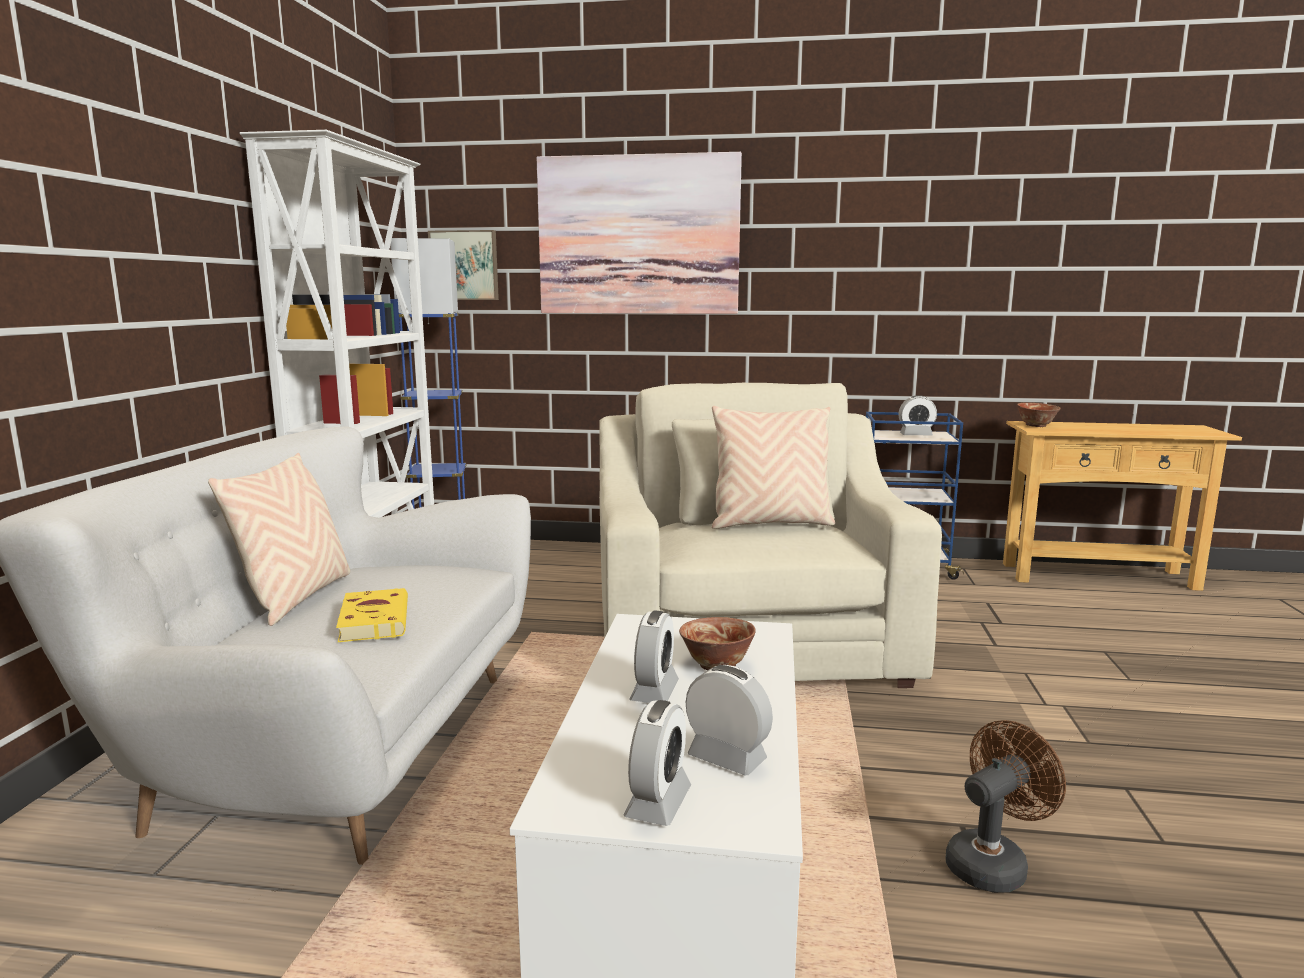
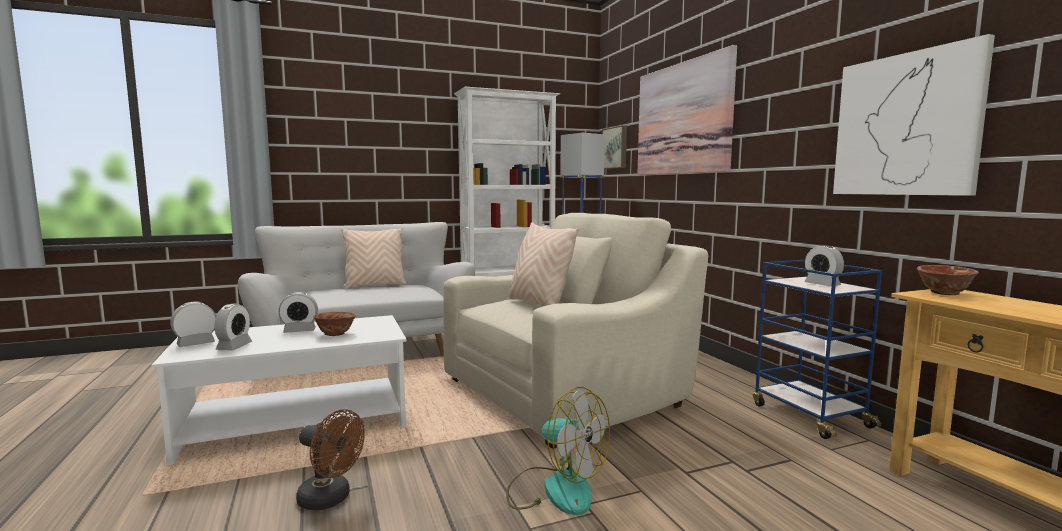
camera: 60 degrees right, 5 degrees down
(374, 620) = (354, 294): yellow book -> none
(658, 802) = (196, 343): alarm clock -> alarm clock turned 150 degrees clockwise
(962, 278) = (905, 125): none -> picture
(1010, 710) = (556, 489): none -> fan

